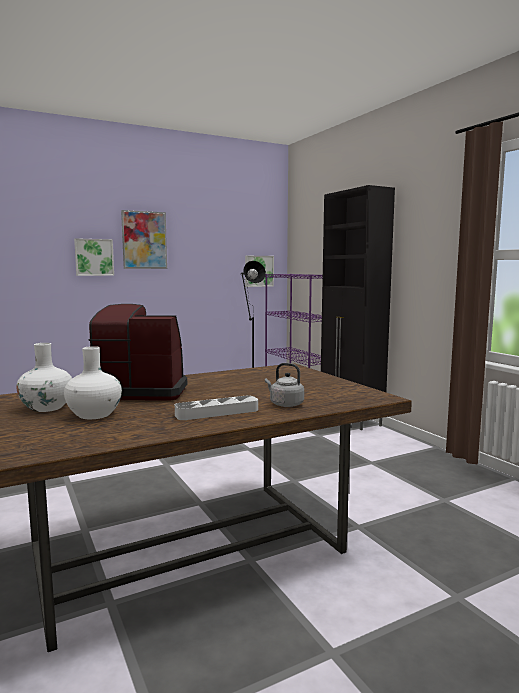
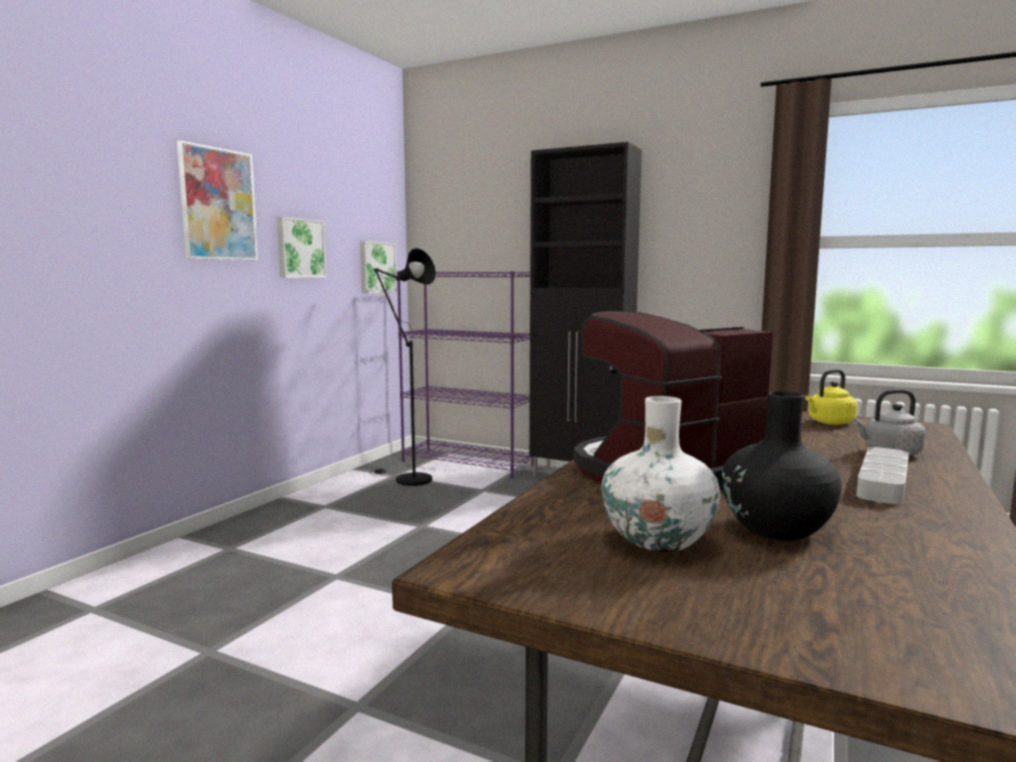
camera: 35 degrees left, 0 degrees up
(94, 257) = (131, 233): picture -> picture (300, 248)
(94, 415) = (776, 529): white vase -> black vase
(329, 387) = (829, 422): none -> yellow kettle

